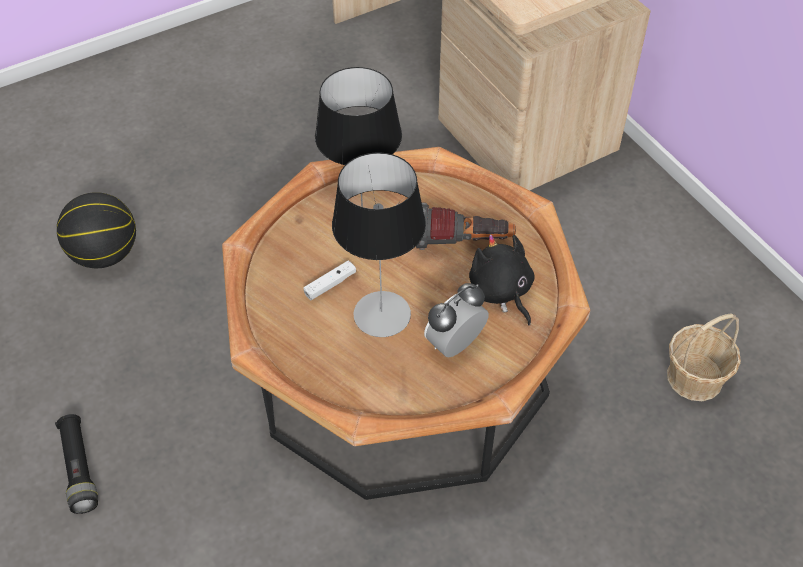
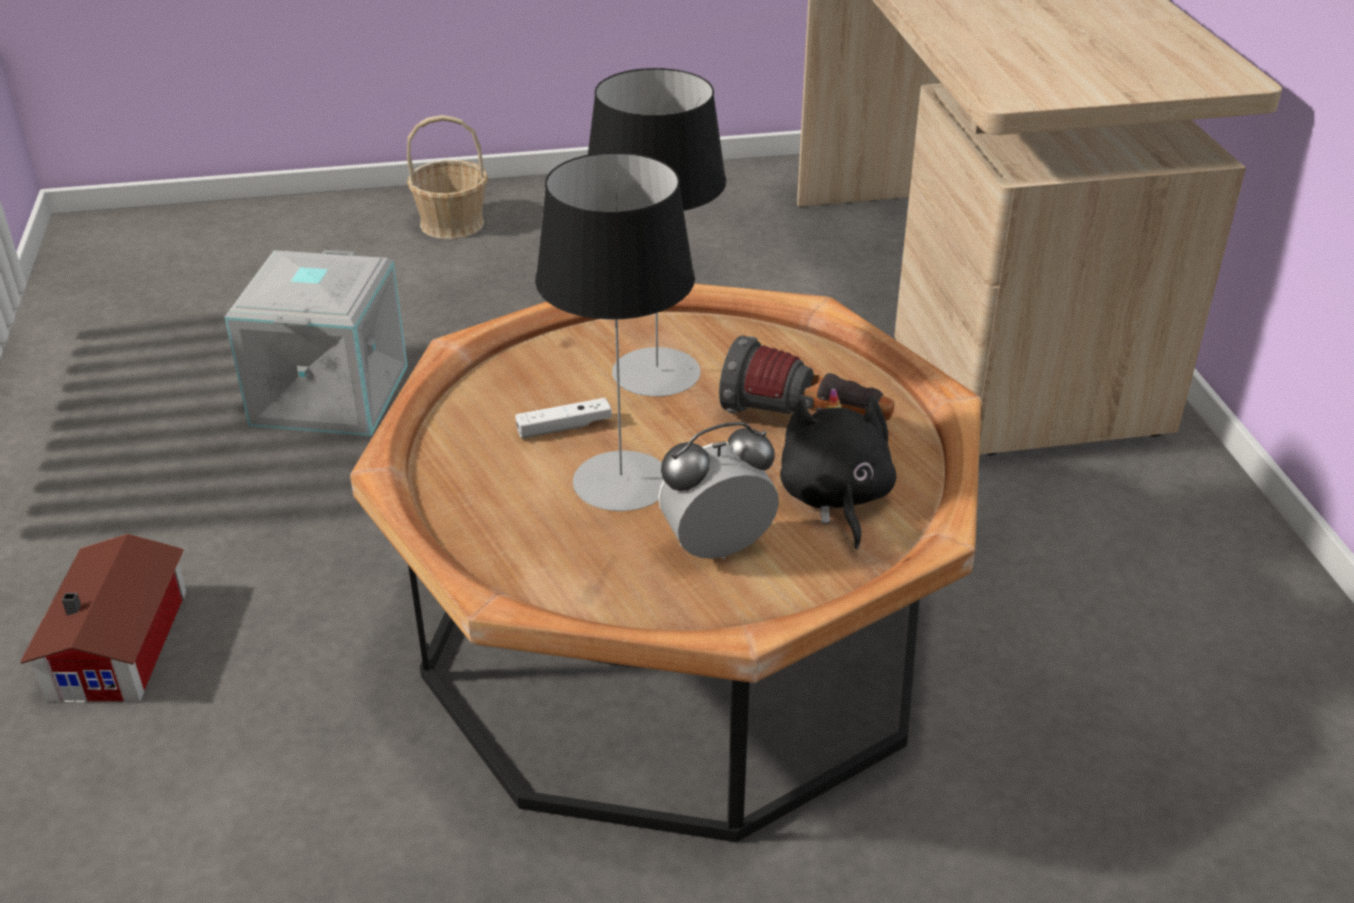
camera: 20 degrees right, 15 degrees down
(79, 469) = (124, 641): black flashlight -> toy house
(105, 254) = (327, 394): basketball -> grey storage box
(695, 377) = (1194, 791): basket -> basket (452, 224)

